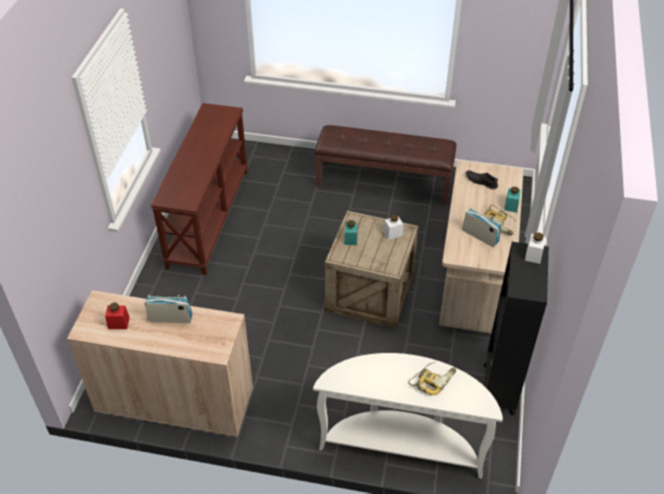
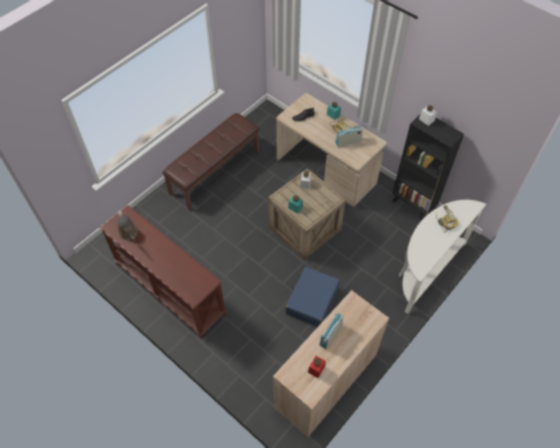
camera: 60 degrees left, 10 degrees up
(208, 124) = (129, 234): none -> brown watering can
(273, 342) = (311, 301): none -> blue suitcase

